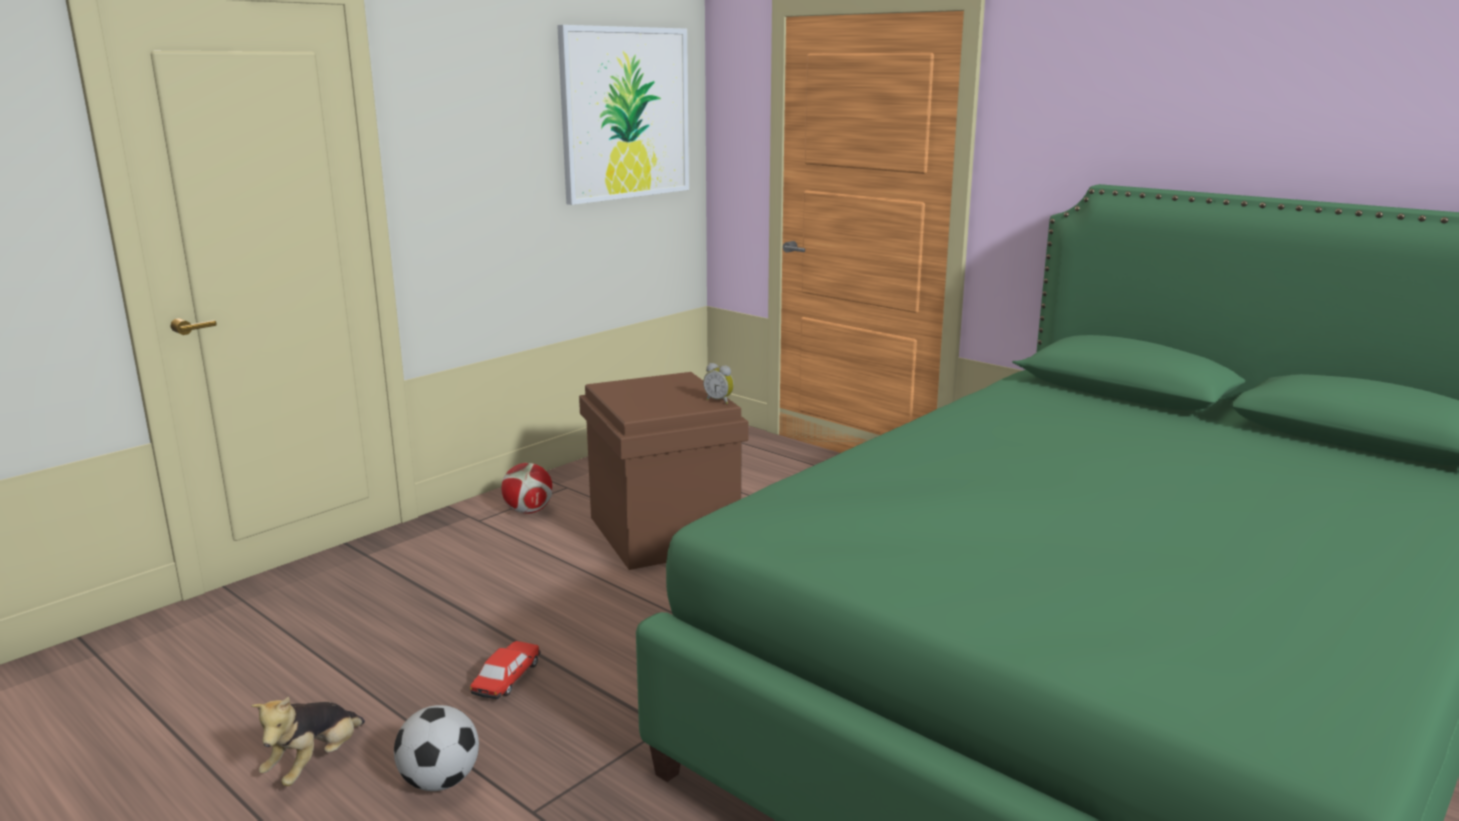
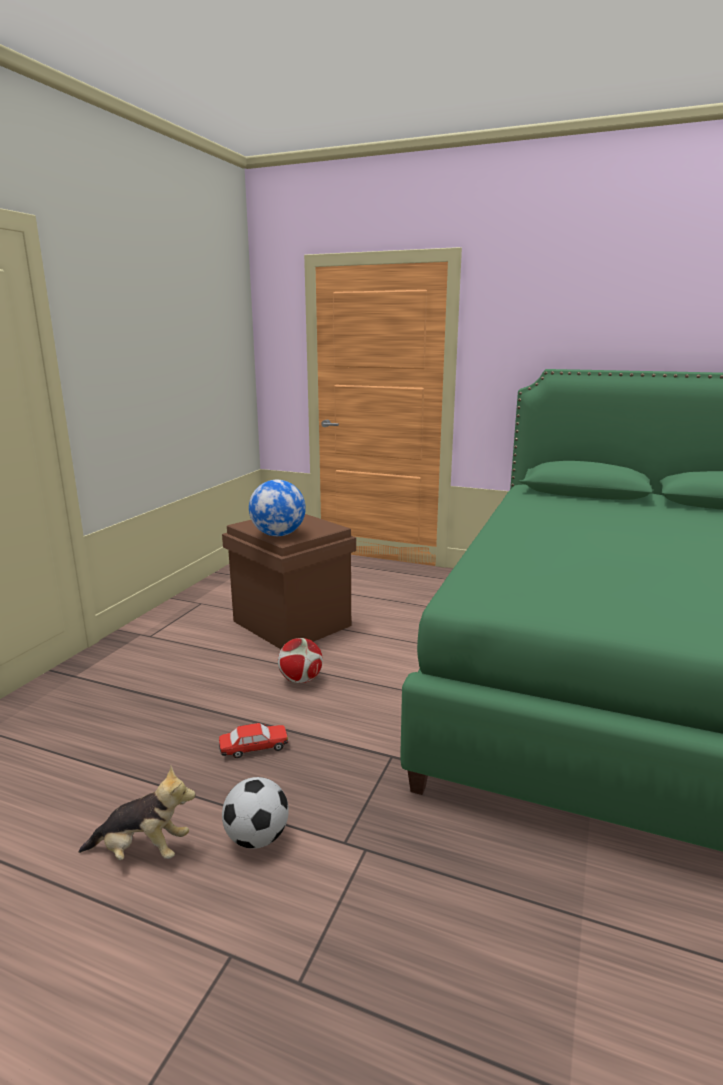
camera: 20 degrees left, 0 degrees up
(315, 764) = (142, 851): plush toy -> plush toy turned 90 degrees counterclockwise
(507, 680) = (254, 748): toy car -> toy car turned 75 degrees clockwise
(528, 511) = (184, 624): football -> football (301, 680)
(625, 113) = (210, 333): picture -> none
(635, 405) = (278, 535): none -> globe
(719, 401) = (333, 526): alarm clock -> none

